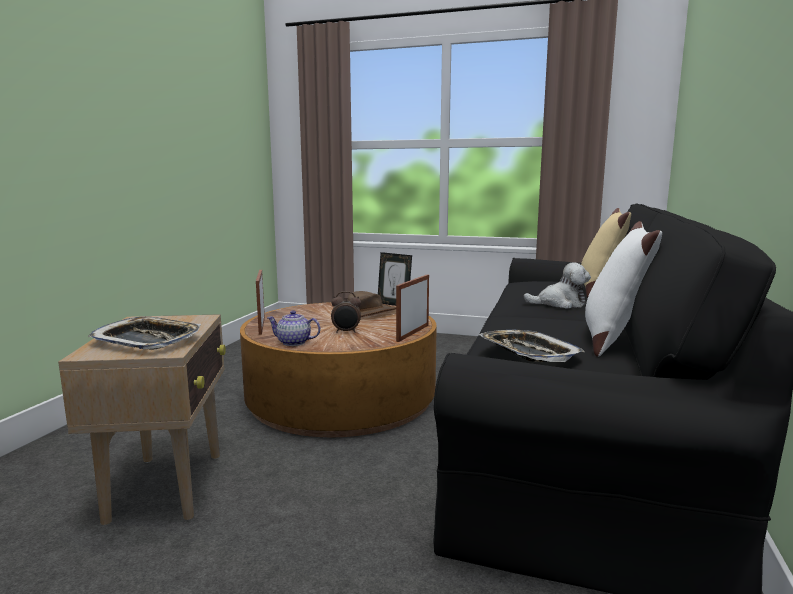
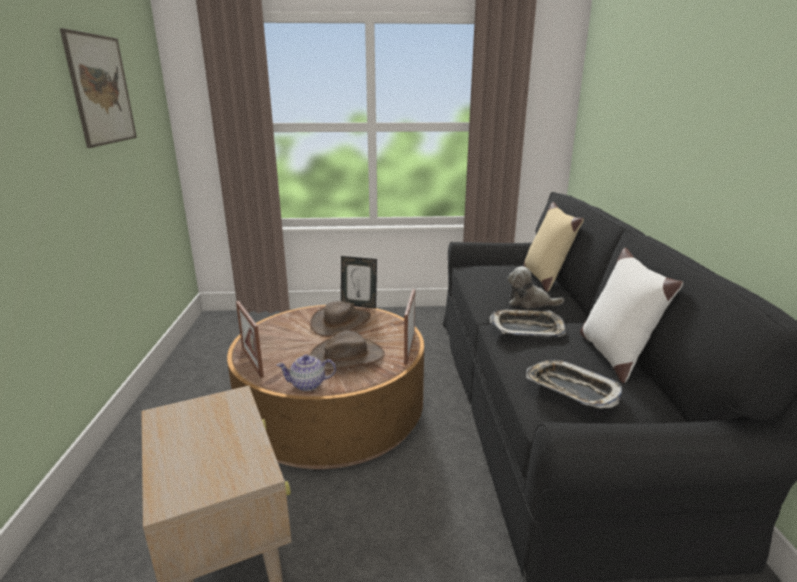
camera: 20 degrees left, 10 degrees up
(148, 340) = (214, 456): tray -> tray (527, 328)
(197, 97) = (101, 90): none -> picture
(346, 332) = (346, 357): alarm clock -> brown hat
(560, 304) = (529, 302): plush toy -> plush toy turned 150 degrees counterclockwise

